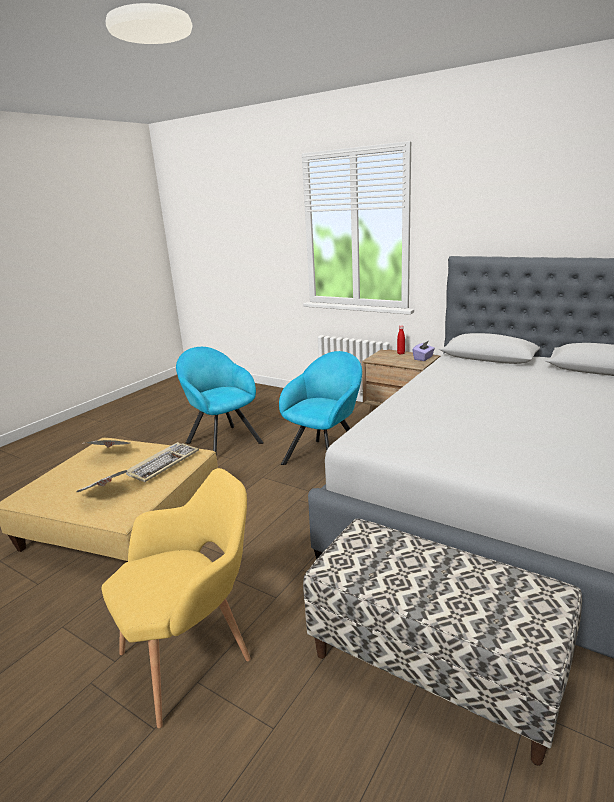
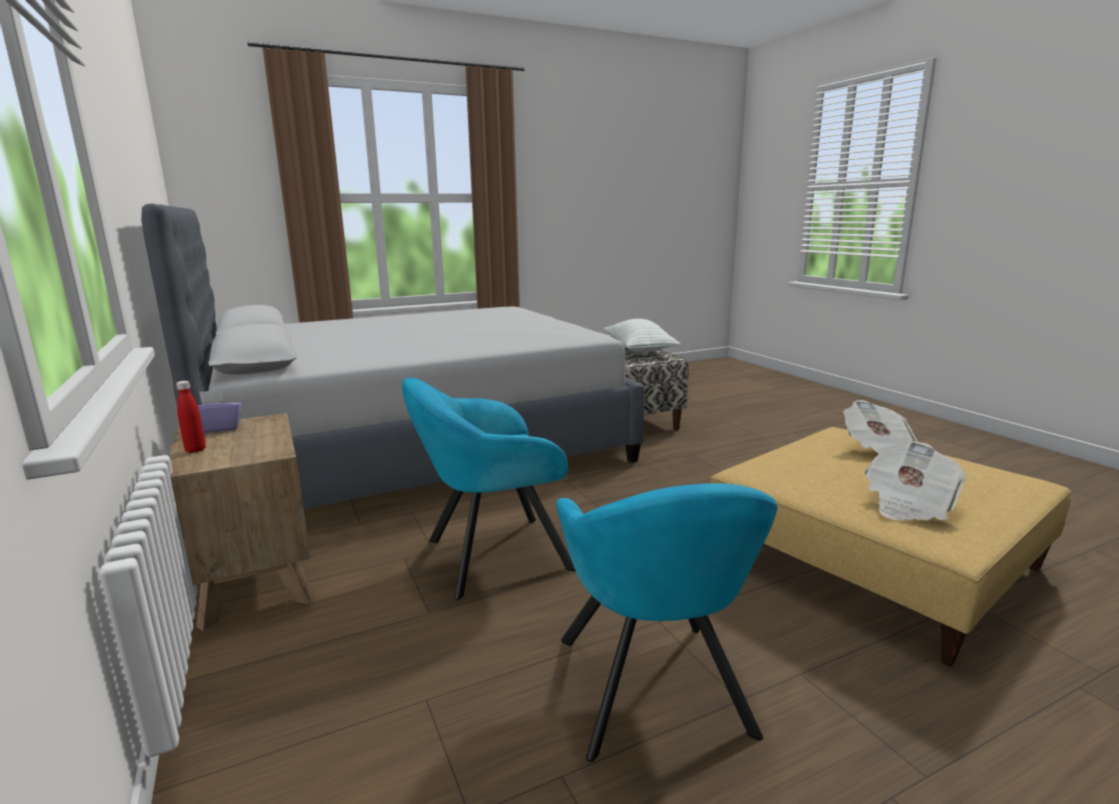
camera: 150 degrees left, 5 degrees down
(163, 463) = (799, 465): keyboard -> none
(195, 655) = (765, 446): yellow armchair -> none
(399, 586) = (639, 350): none -> pillow

